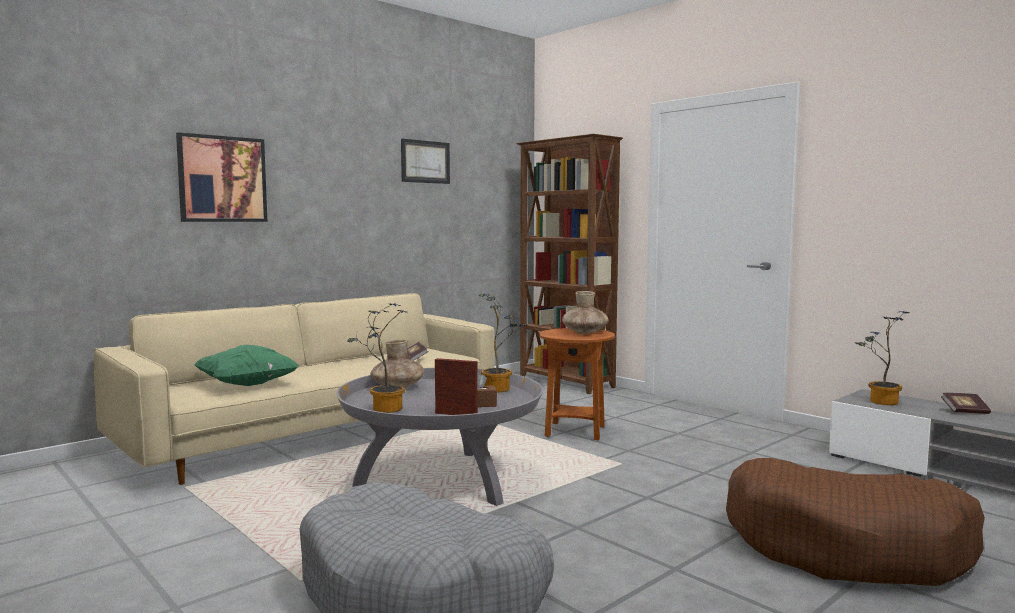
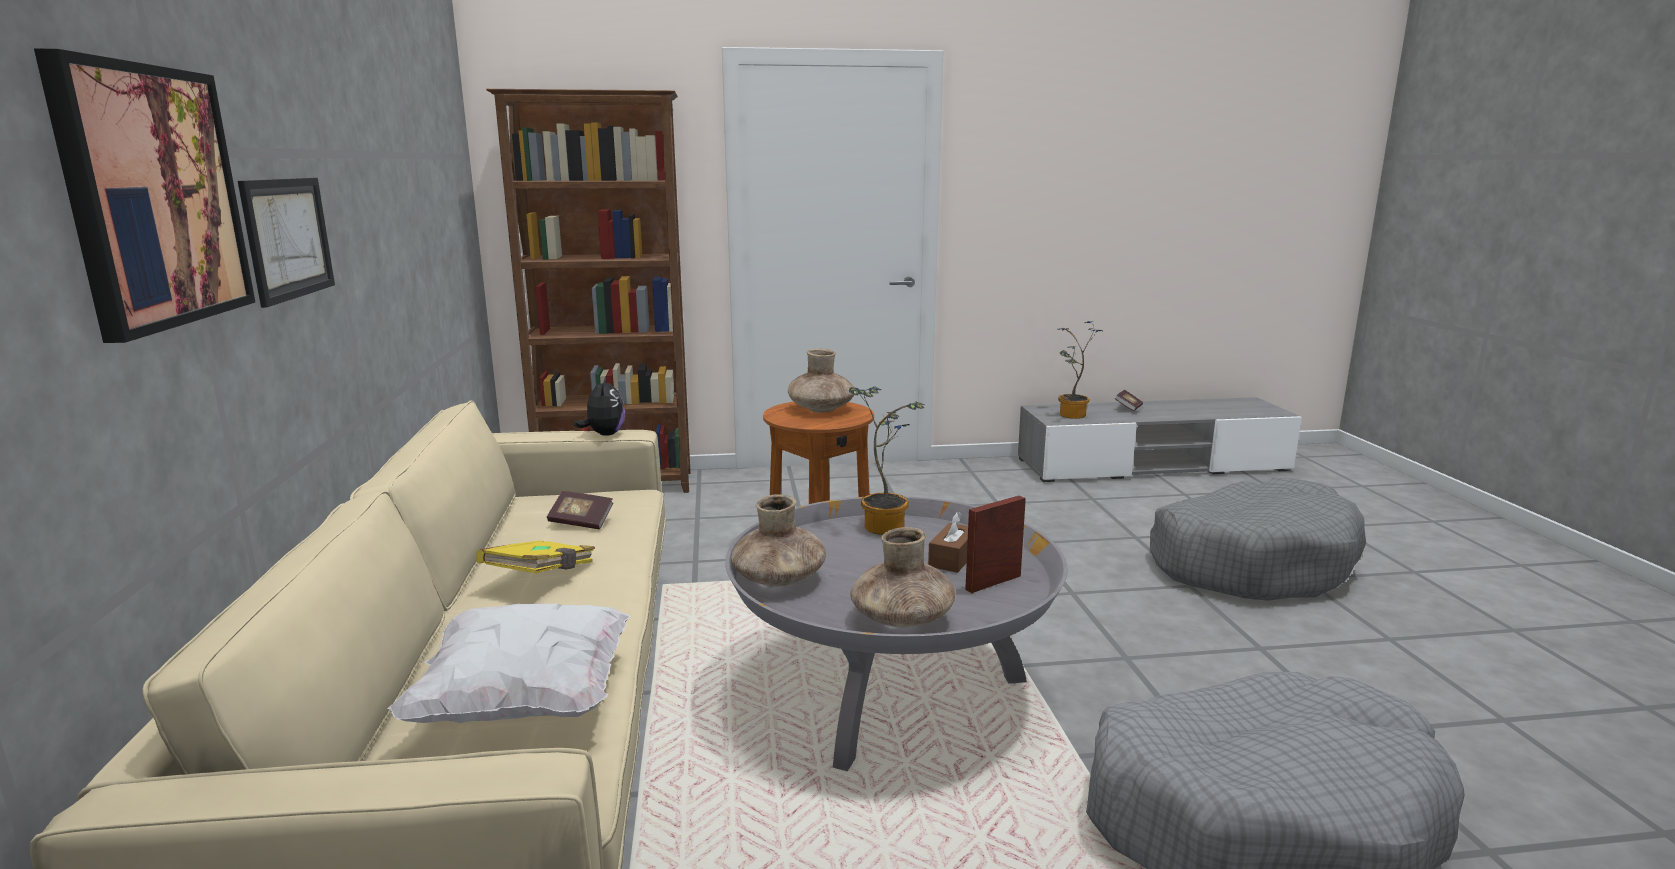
camera: 55 degrees left, 10 degrees up
(248, 385) = (526, 702): green pillow -> white pillow
(351, 365) = (542, 576): none -> yellow book
(383, 408) = (901, 619): potted plant -> brown vase
(425, 162) = (389, 126): picture -> picture (288, 238)
(468, 323) = (604, 434): none -> plush toy
(846, 547) = (1251, 563): brown dog bed -> grey dog bed

